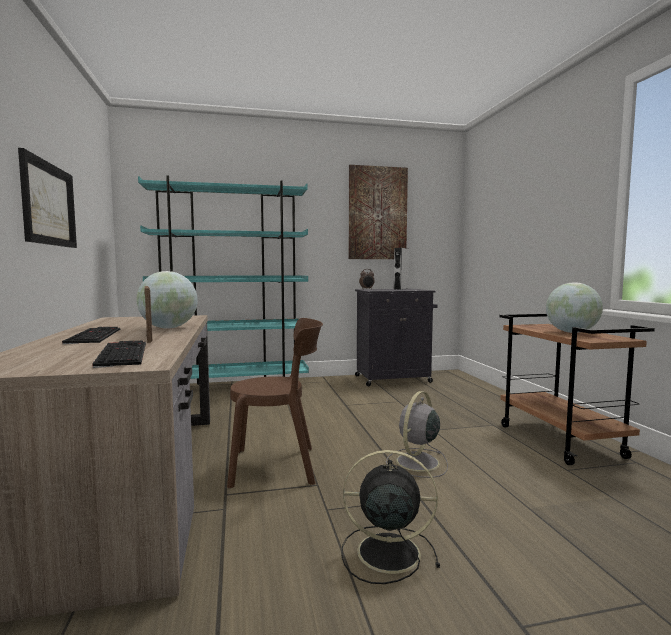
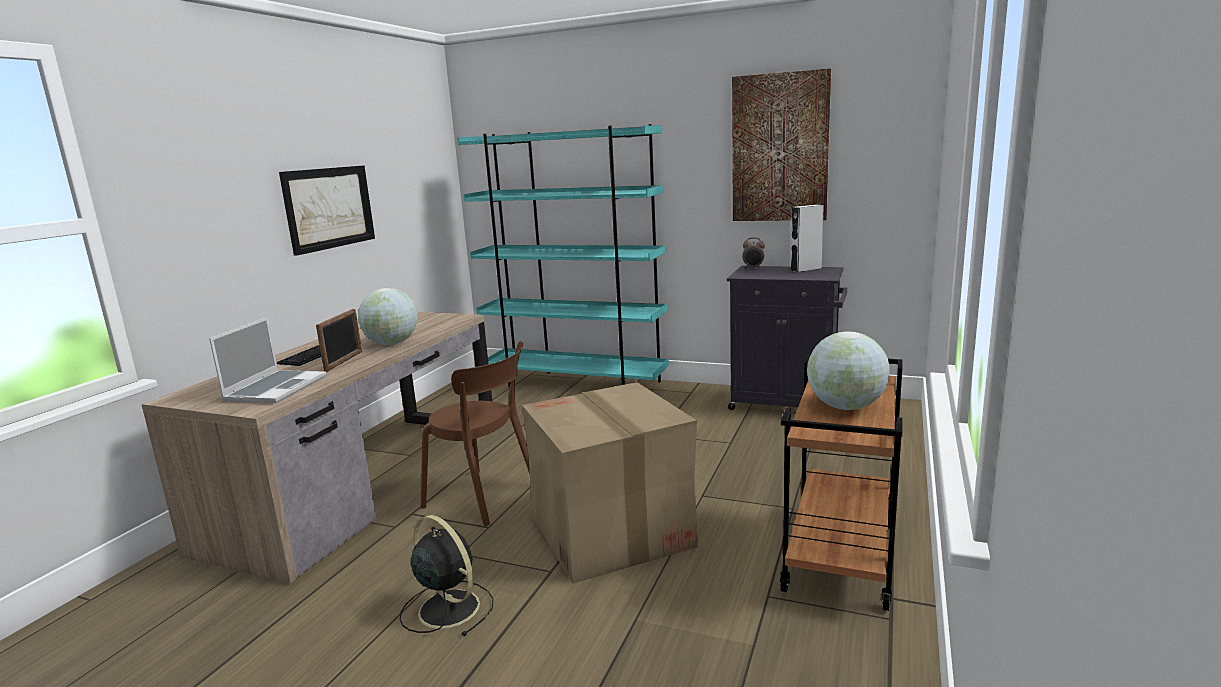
camera: 35 degrees right, 10 degrees up
(121, 354) = (276, 388): keyboard -> laptop
(416, 463) = (611, 532): grey fan -> cardboard box

